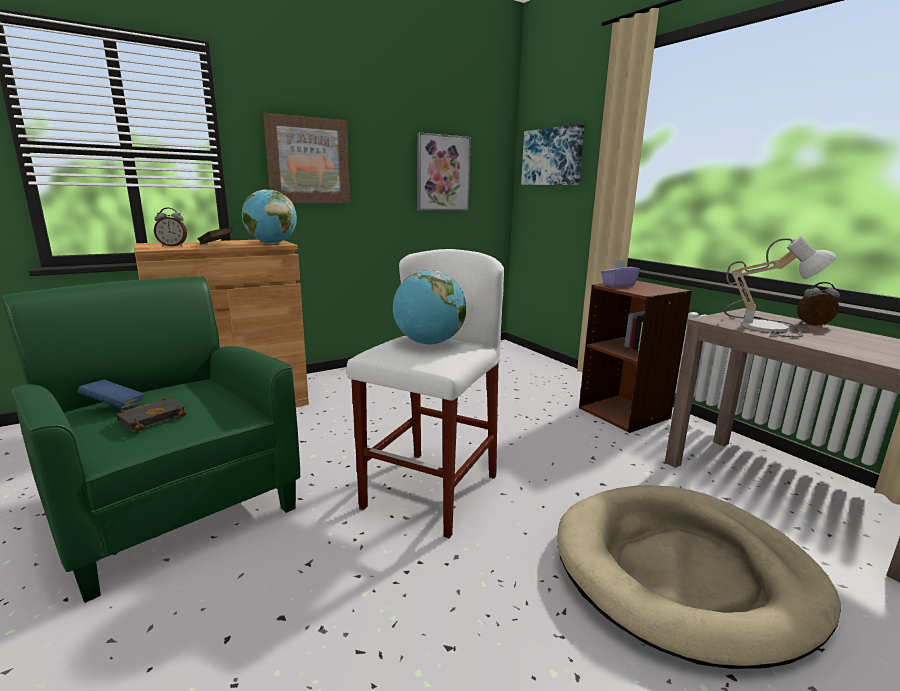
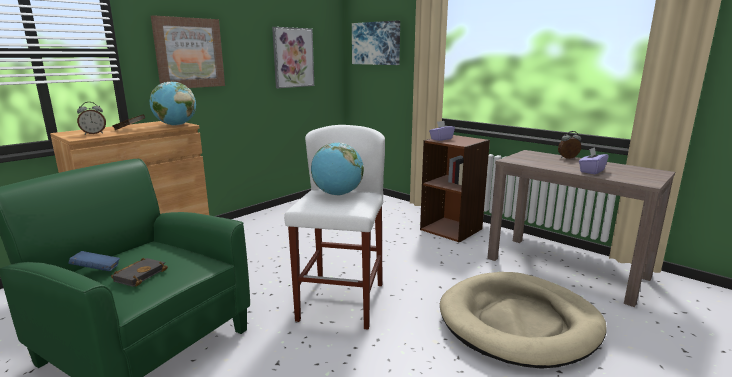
camera: 15 degrees left, 0 degrees up
(766, 326) = (543, 161): table lamp -> none
(848, 347) = (591, 171): none -> purple tissue box

